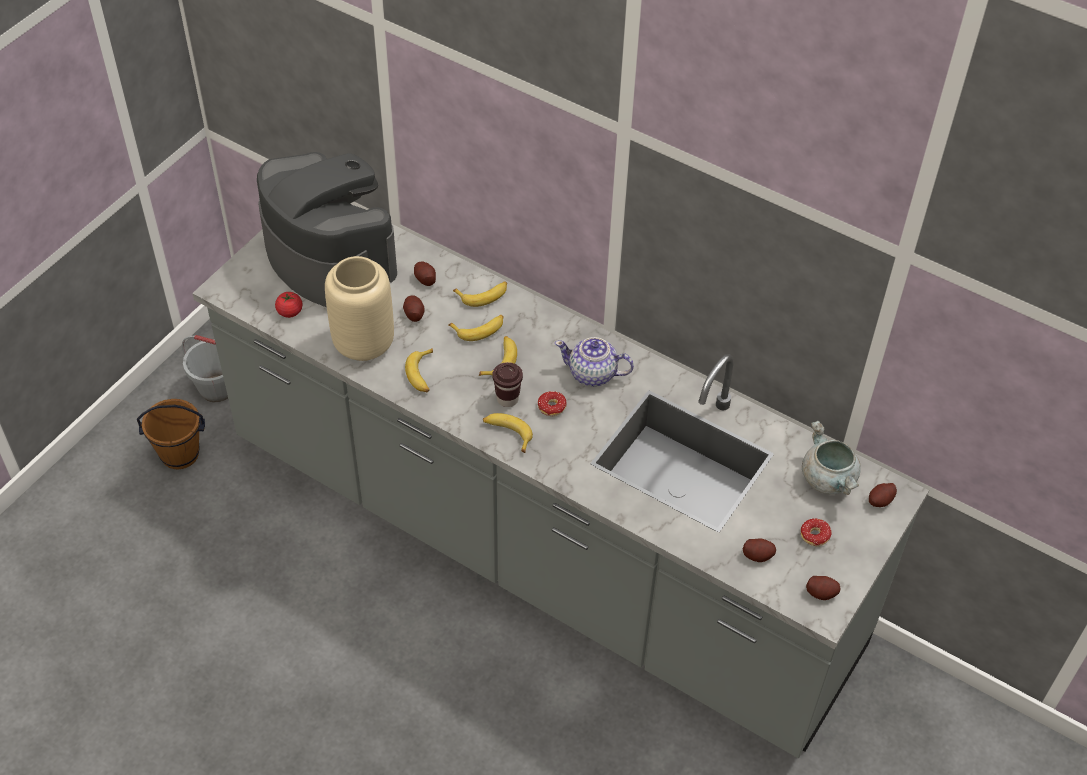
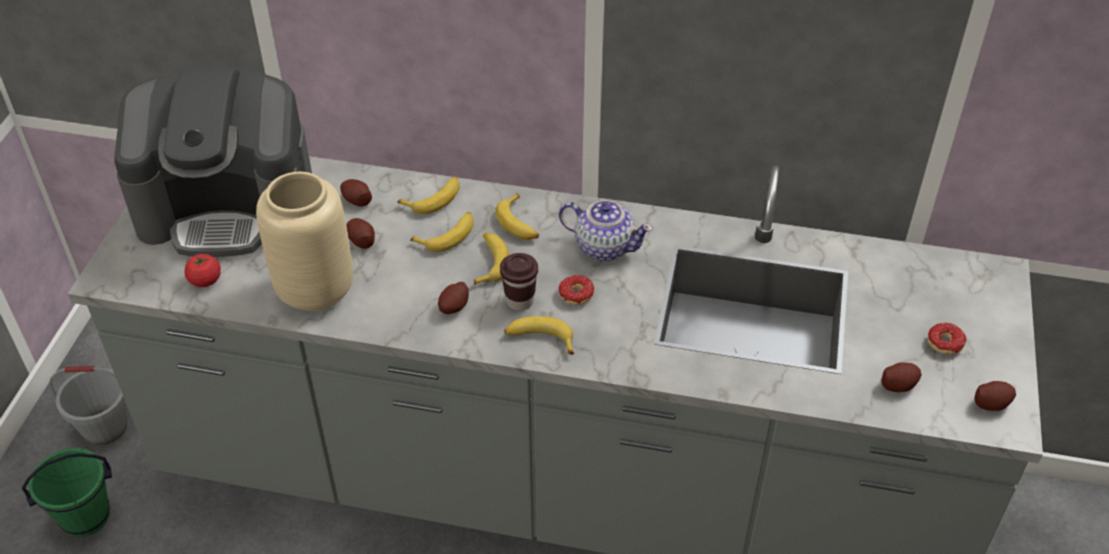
camera: 20 degrees left, 5 degrees down
(180, 454) = (85, 516): brown bucket -> green bucket
(329, 256) = (229, 206): coffee machine -> coffee machine turned 150 degrees clockwise
(422, 375) = (404, 304): banana -> banana (519, 223)
(593, 374) = (604, 246): teapot -> teapot turned 150 degrees counterclockwise
(829, 479) = (922, 279): grey cooking pot -> none
(880, 501) = (988, 286): potato -> potato (454, 307)

